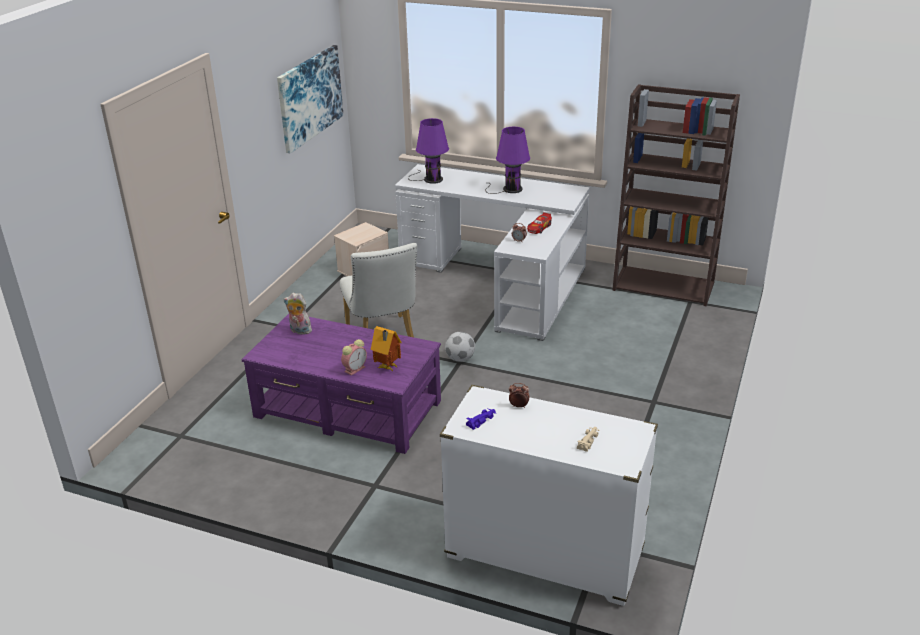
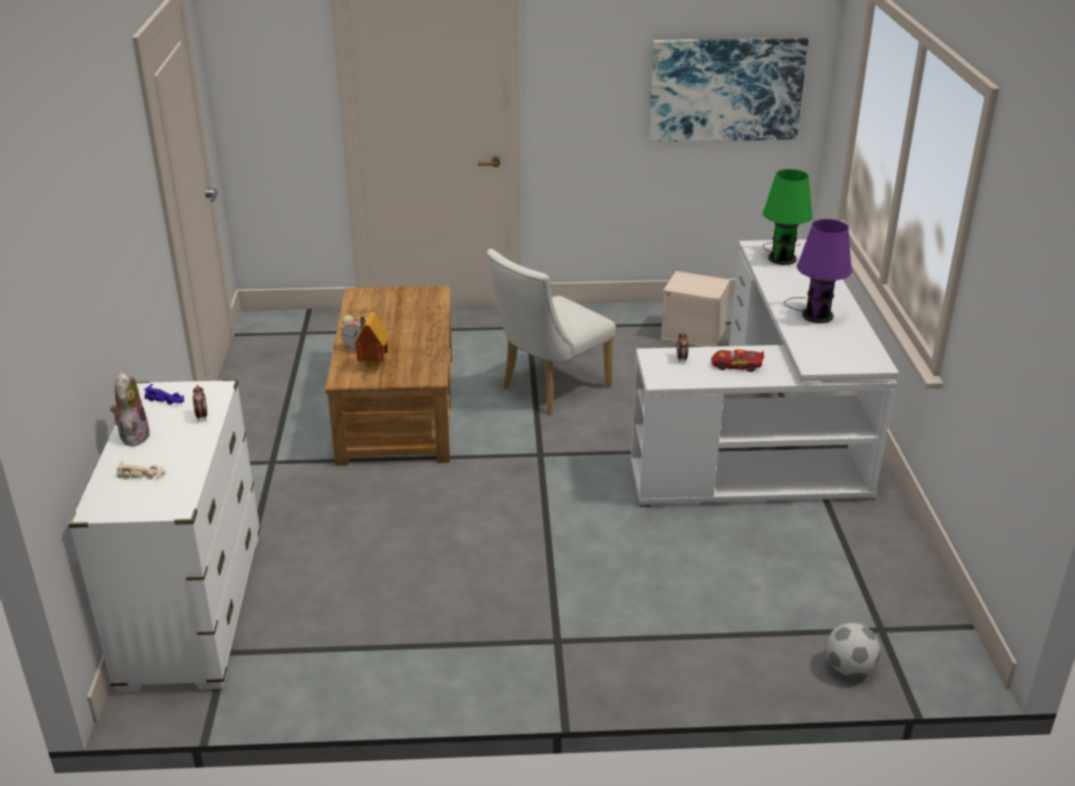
camera: 65 degrees right, 0 degrees up
(299, 331) = (415, 300): plush toy -> plush toy (133, 435)
(348, 409) = (396, 407): purple coffee table -> brown coffee table
(431, 179) = (781, 257): purple table lamp -> green table lamp
(460, 359) = (547, 453): football -> football (848, 668)
(664, 286) = (903, 592): brown bookcase -> none

